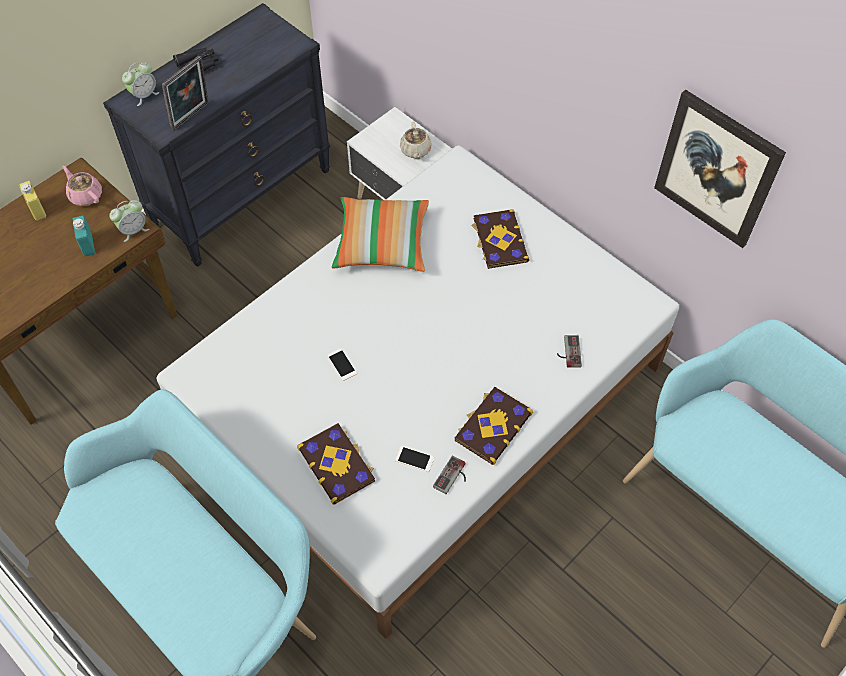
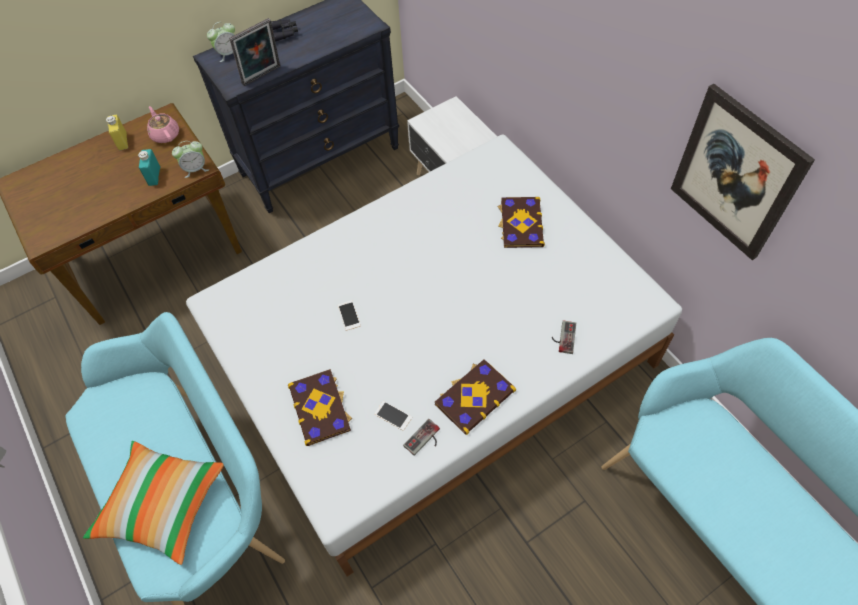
camera: 15 degrees right, 0 degrees up
(381, 244) = (412, 211): pillow -> pillow (162, 505)
(415, 150) = (465, 135): beige teapot -> none

